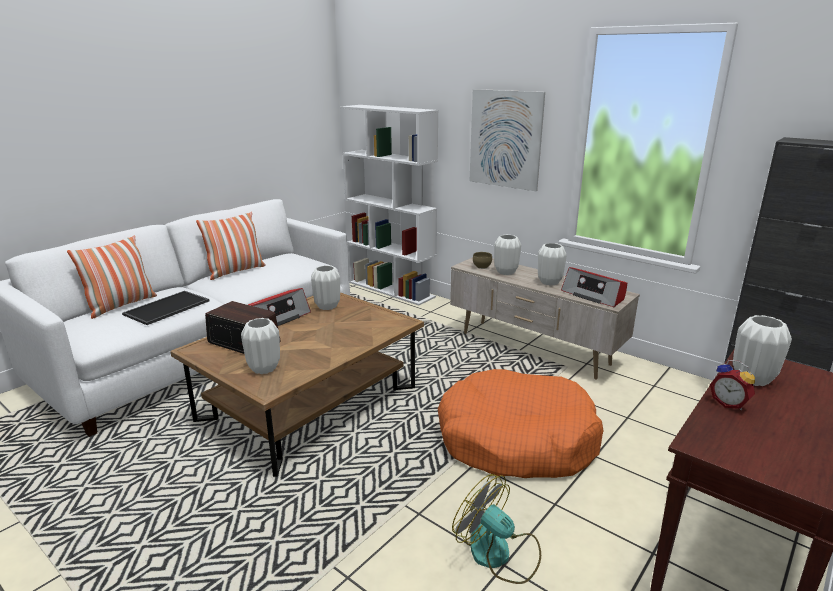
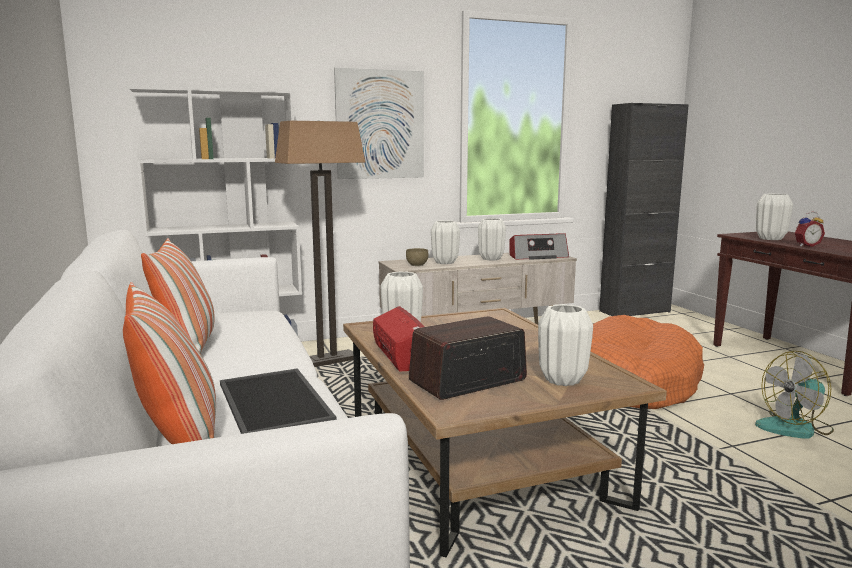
camera: 60 degrees left, 10 degrees down
(415, 315) = (327, 361): none -> floor lamp

